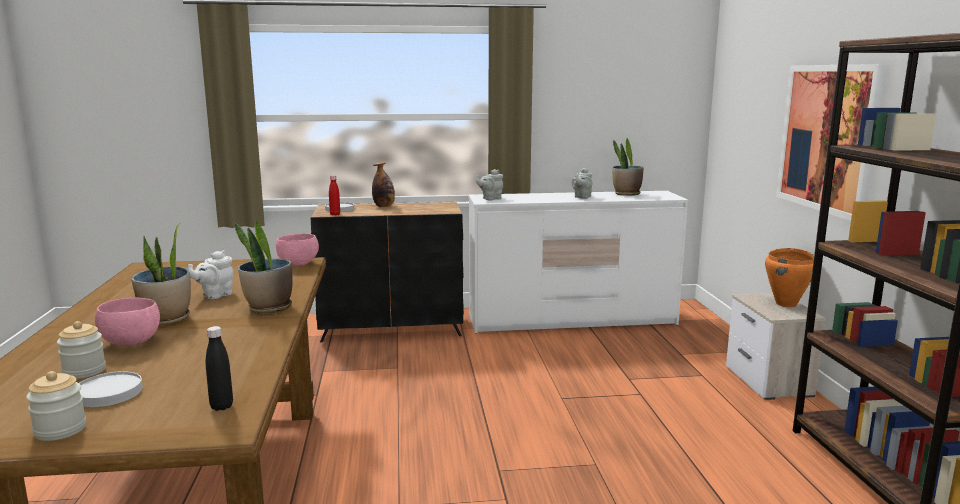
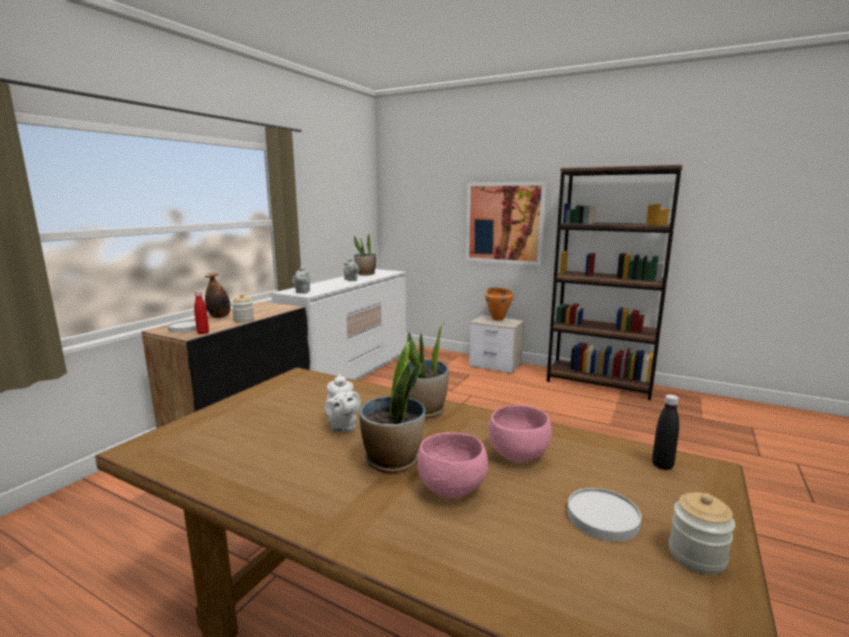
camera: 55 degrees left, 0 degrees up
(84, 371) = (524, 527): jar -> jar (244, 320)
(299, 264) = (302, 379): pink bowl -> pink bowl (517, 455)

